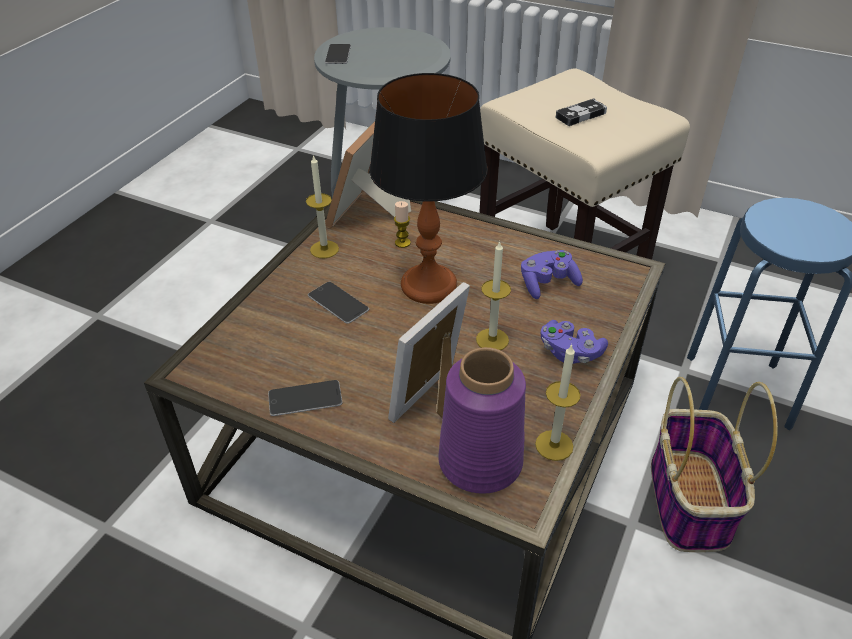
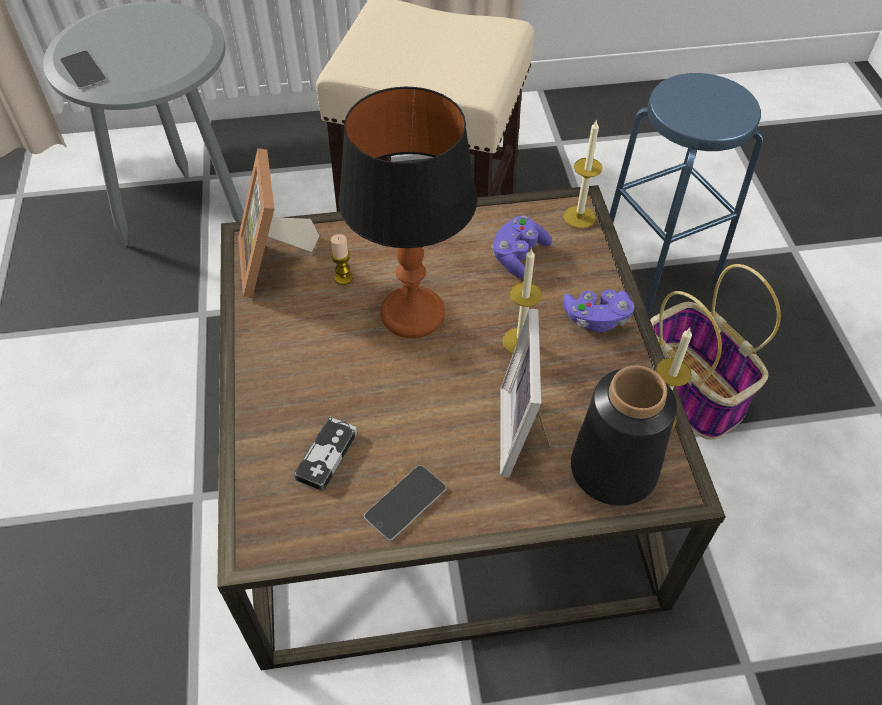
camera: 35 degrees left, 10 degrees up
(324, 249) = (268, 325): candle -> candle (579, 217)
(338, 302) = (340, 380): phone -> none
(482, 461) = (614, 468): purple vase -> black vase
(581, 115) = (430, 55): game controller -> game controller (326, 455)

